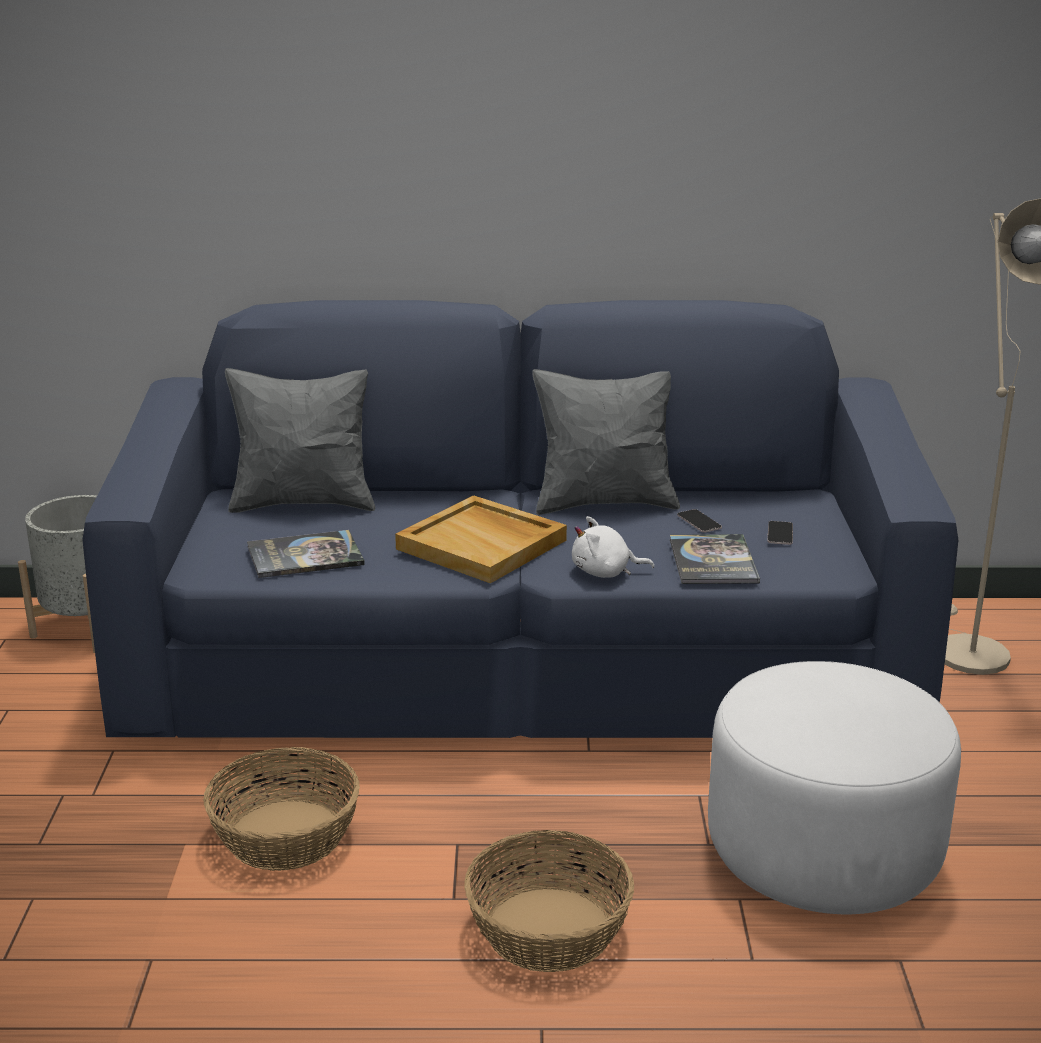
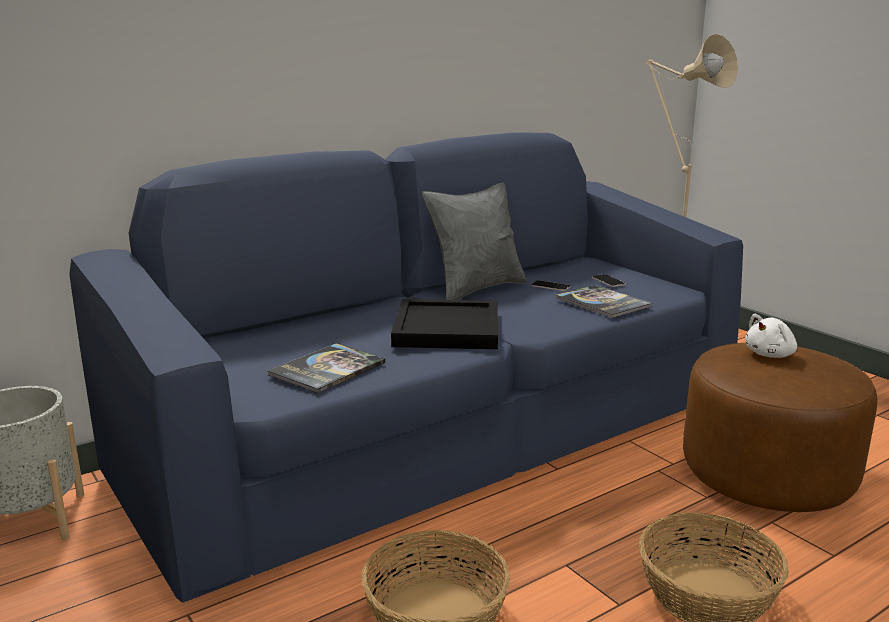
camera: 35 degrees left, 5 degrees down
(304, 503) = (259, 337): grey pillow -> none
(483, 544) = (448, 329): beige tray -> black tray
(605, 572) = (555, 324): white plush toy -> white plush toy (771, 355)
(822, 852) = (766, 475): white ottoman -> brown ottoman

